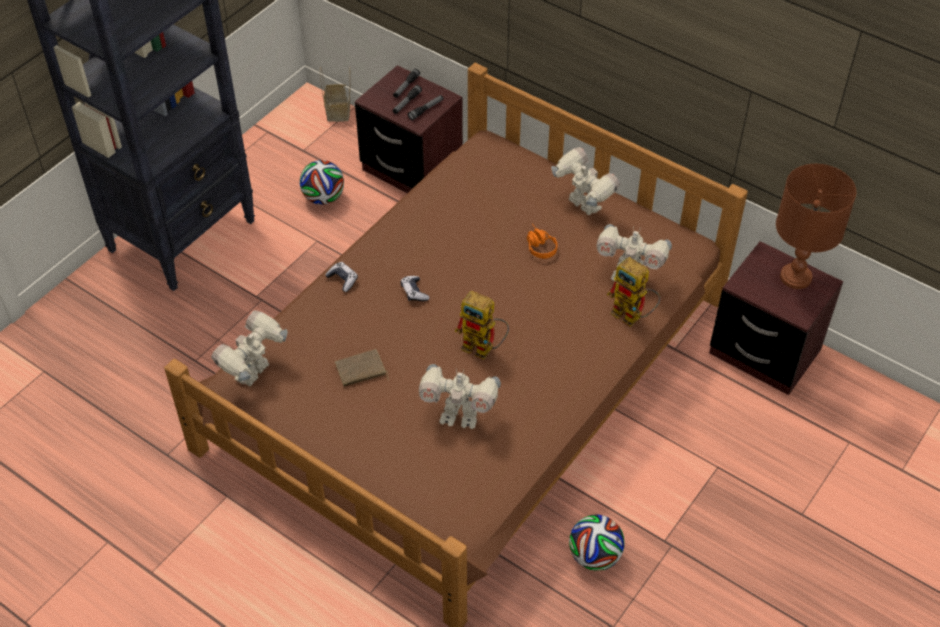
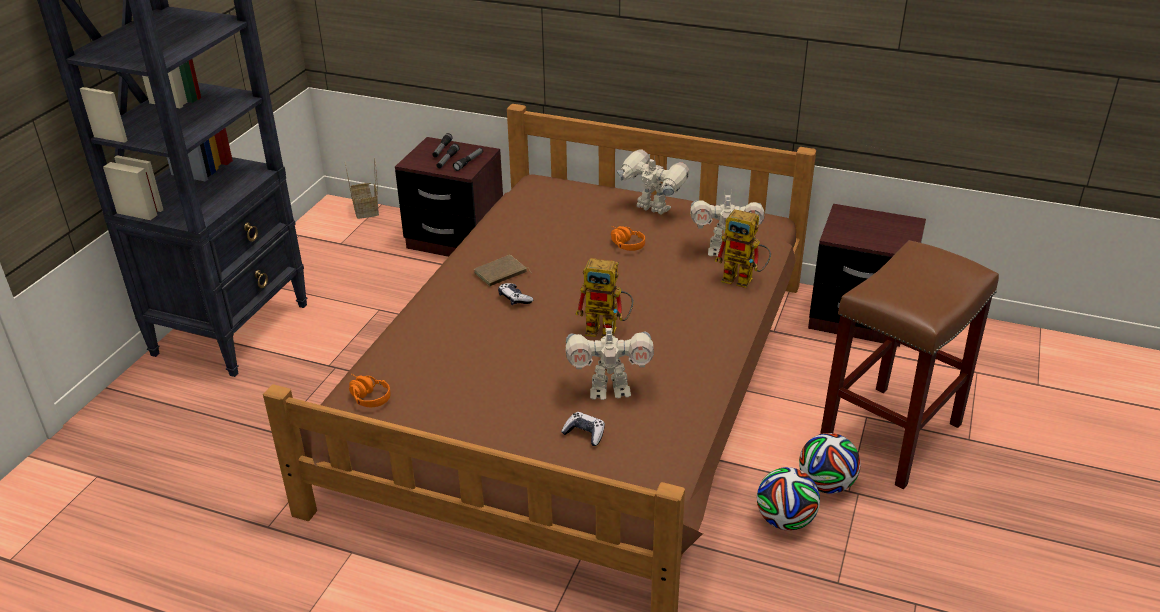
camera: 15 degrees left, 15 degrees down
(255, 374) = (366, 396): toy robot -> orange headphones
(323, 198) = (374, 275): football -> football (826, 484)
(342, 280) = (434, 302): game controller -> game controller (584, 434)
(361, 371) = (485, 372): brown book -> brown book (501, 274)
(729, 493) = (890, 436): none -> brown stool
(795, 277) = (882, 223): brown table lamp -> none

